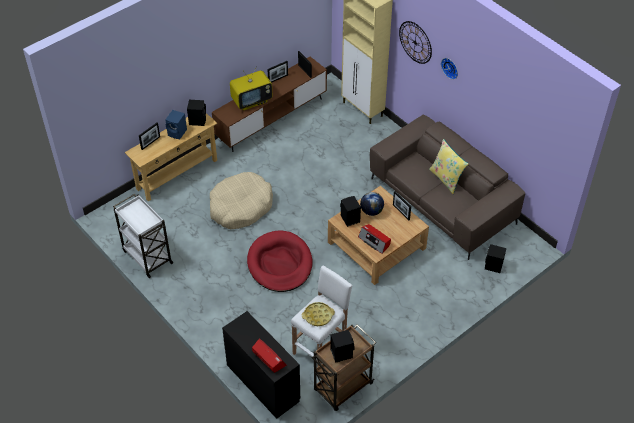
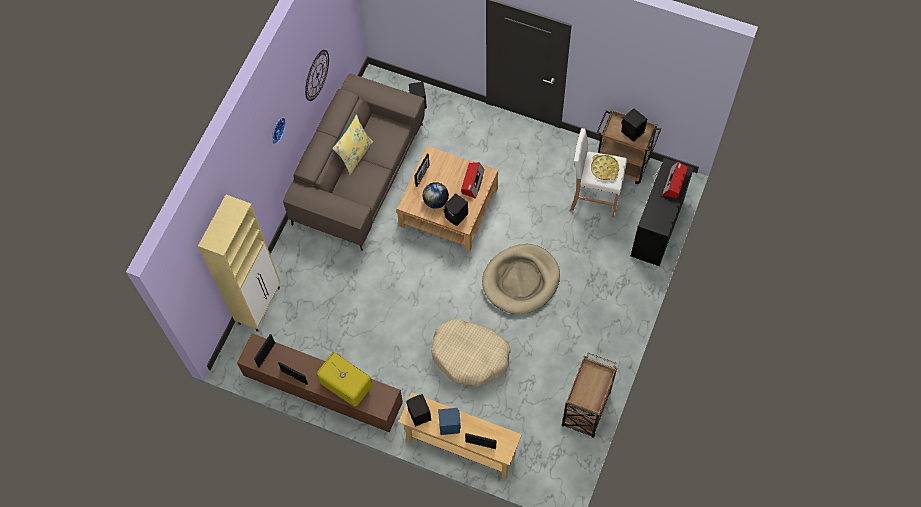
camera: 115 degrees left, 15 degrees up
(147, 256) = (586, 410): white cart -> brown cart
(280, 264) = (521, 280): red dog bed -> beige dog bed
(415, 42) = (250, 179): wall clock -> wall clock (317, 75)

